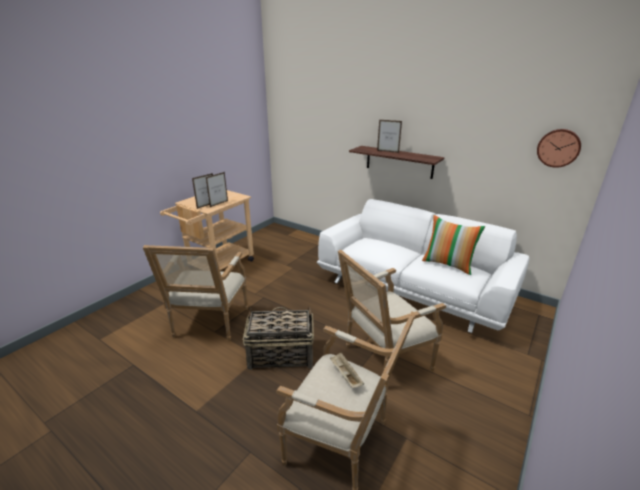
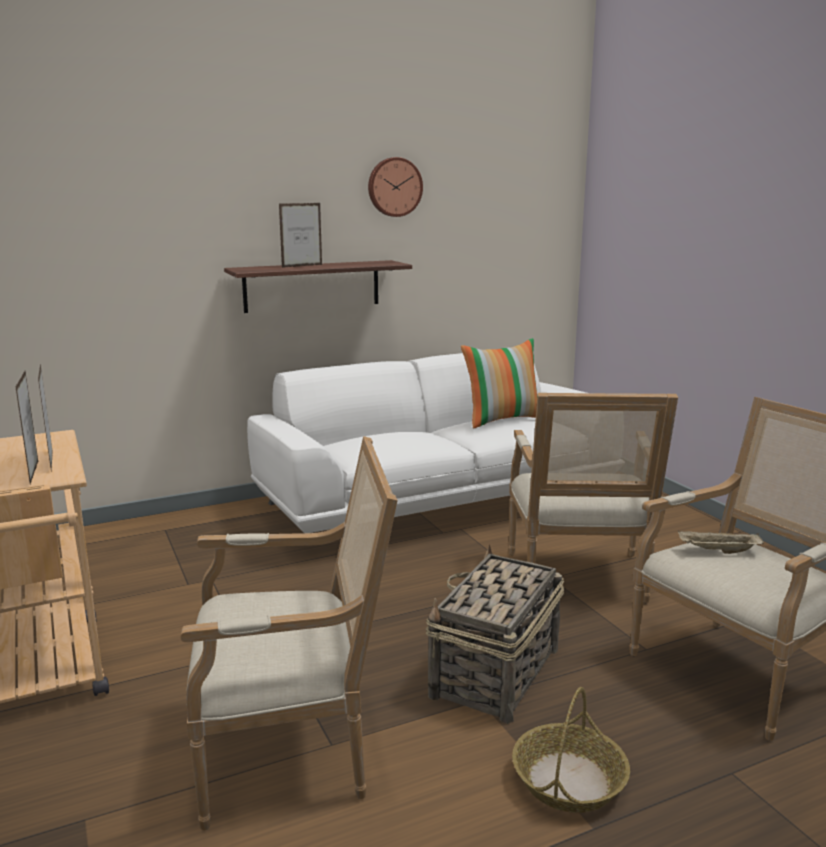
camera: 60 degrees left, 10 degrees down
(208, 325) = (294, 749): armchair -> armchair turned 45 degrees counterclockwise
(220, 396) = (569, 781): none -> basket
(558, 148) = (534, 218): wall clock -> wall clock (394, 187)

